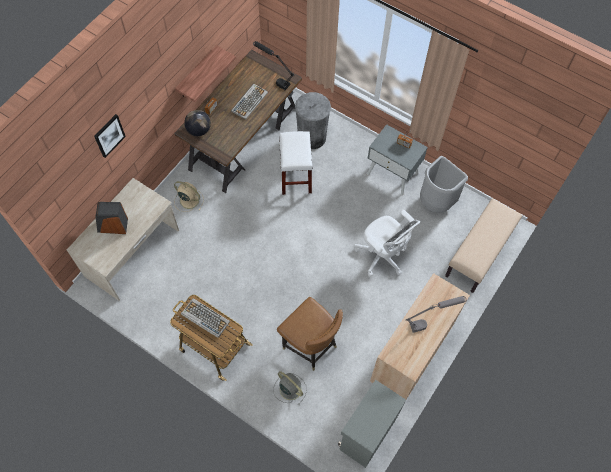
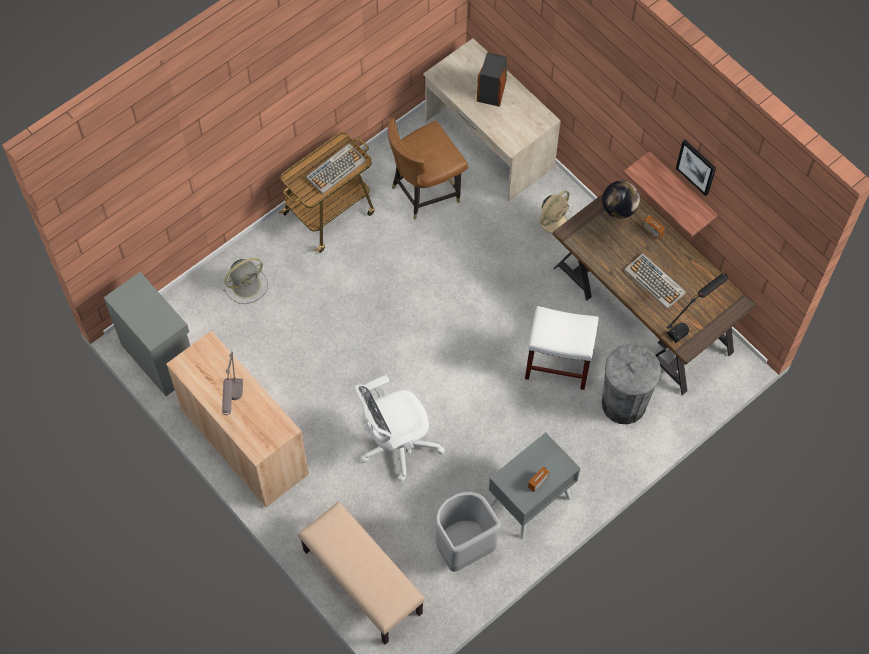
camera: 105 degrees right, 0 degrees up
(109, 135) = (565, 49): picture -> picture (696, 167)
(310, 346) = (295, 322): brown chair -> brown chair (424, 192)

